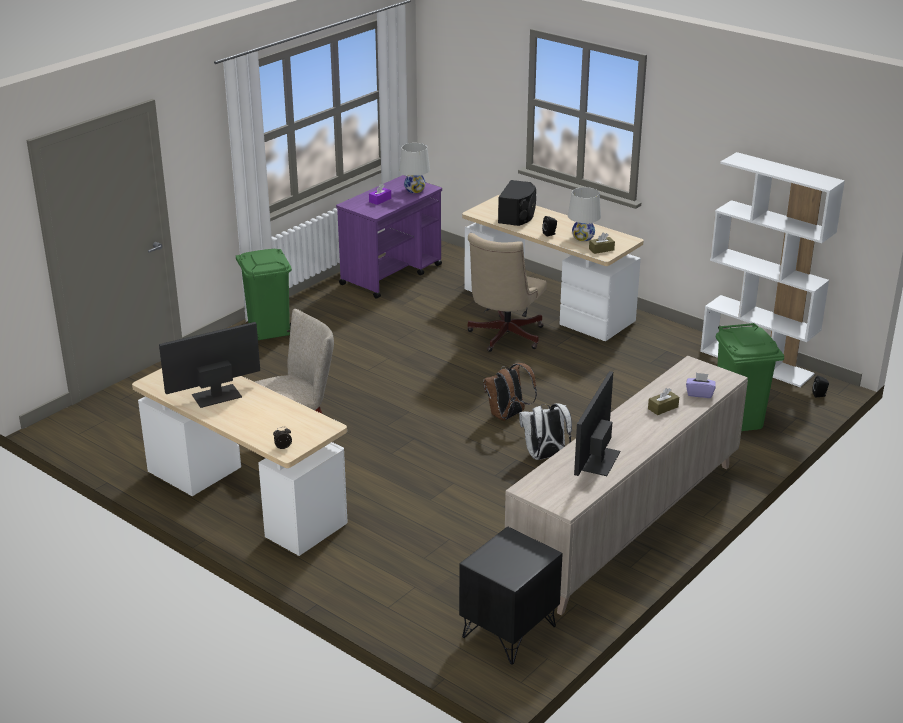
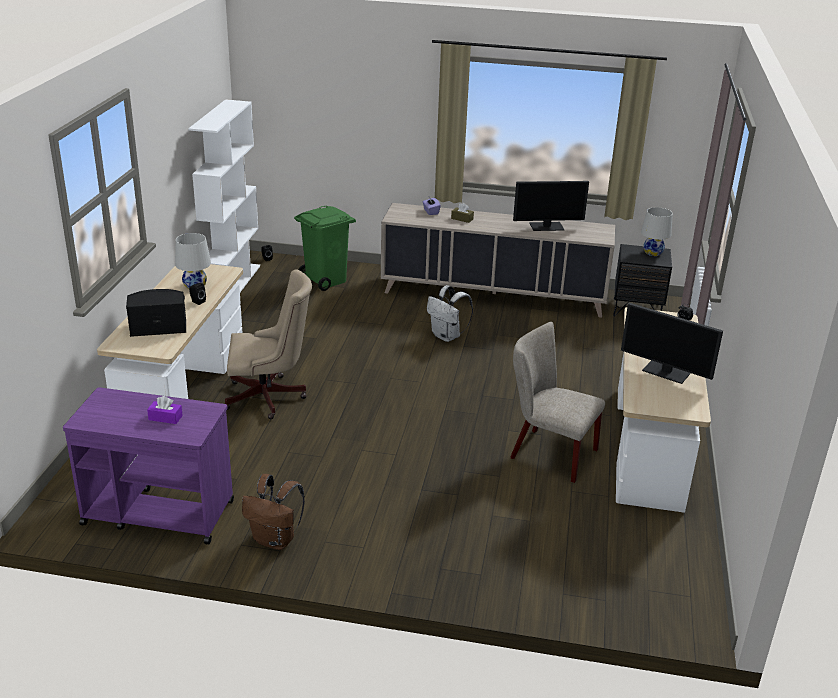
camera: 120 degrees left, 0 degrees up
(270, 332) = (372, 551): green trash can -> none
(415, 190) = (116, 403): white table lamp -> white table lamp (653, 253)
(507, 416) = (407, 363): brown backpack -> brown backpack (275, 540)
(601, 249) = (218, 274): brown tissue box -> none

